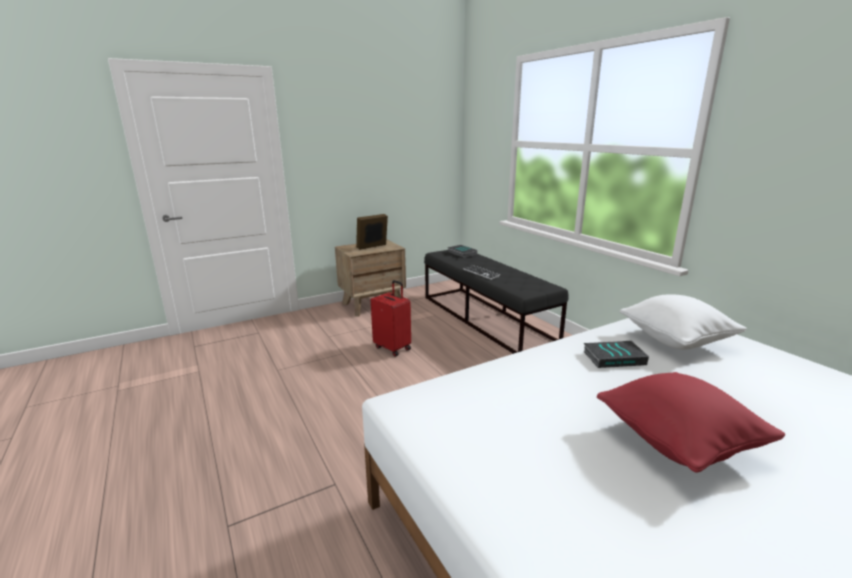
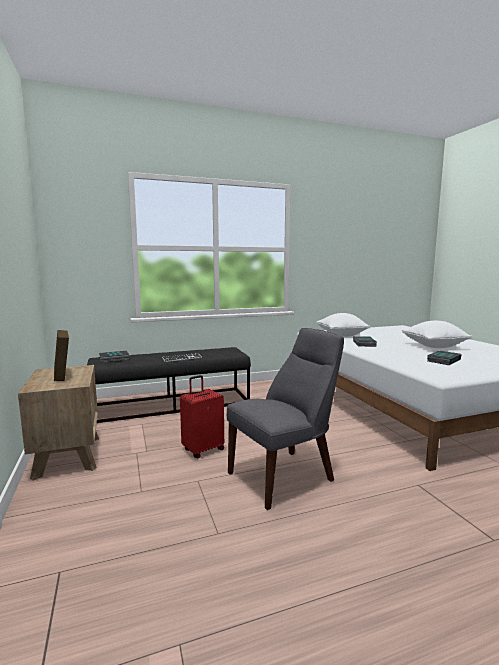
camera: 80 degrees left, 10 degrees down
(351, 392) = (285, 475): none -> grey chair
(527, 429) = (443, 360): none -> book
(678, 442) = (434, 346): red pillow -> white pillow

